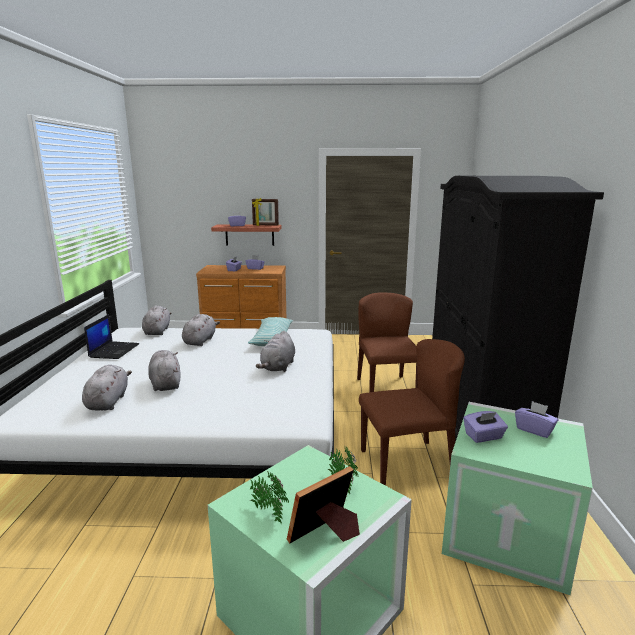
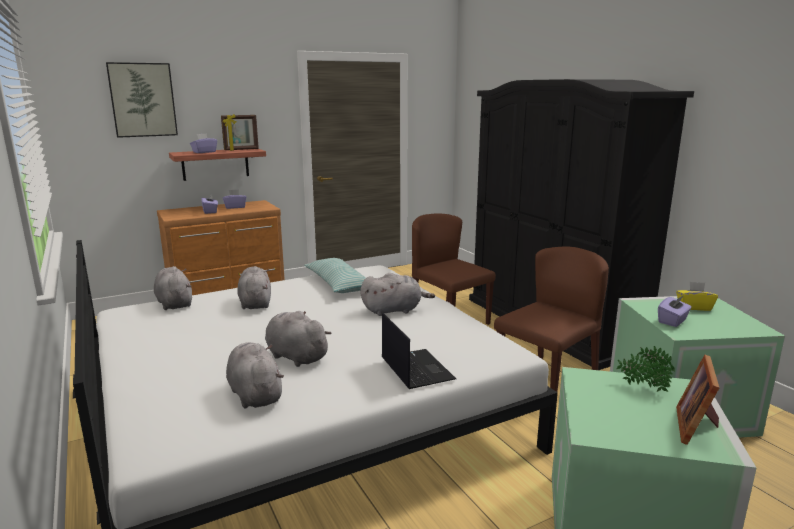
camera: 30 degrees left, 0 degrees up
(114, 350) = (154, 337): laptop -> laptop (415, 369)
(202, 186) = (143, 100): none -> picture
(269, 513) = (631, 429): potted plant -> none
(278, 367) = (394, 310): grey plush toy -> grey plush toy turned 90 degrees counterclockwise
(534, 430) = (694, 307): purple tissue box -> yellow tissue box

